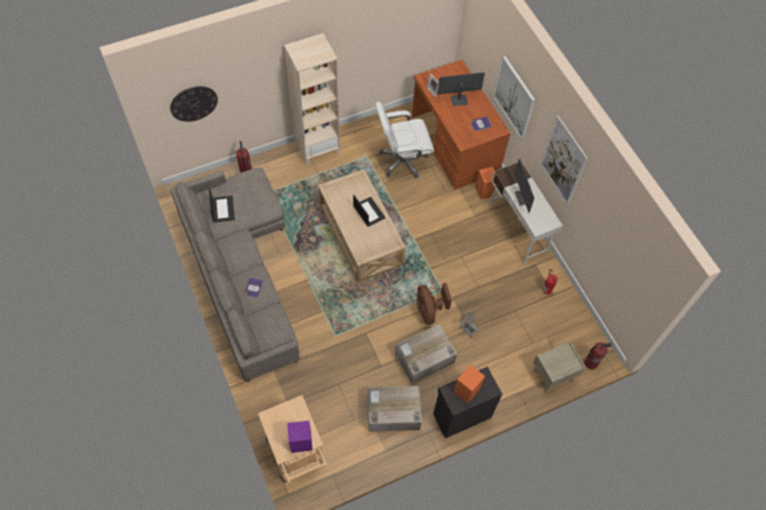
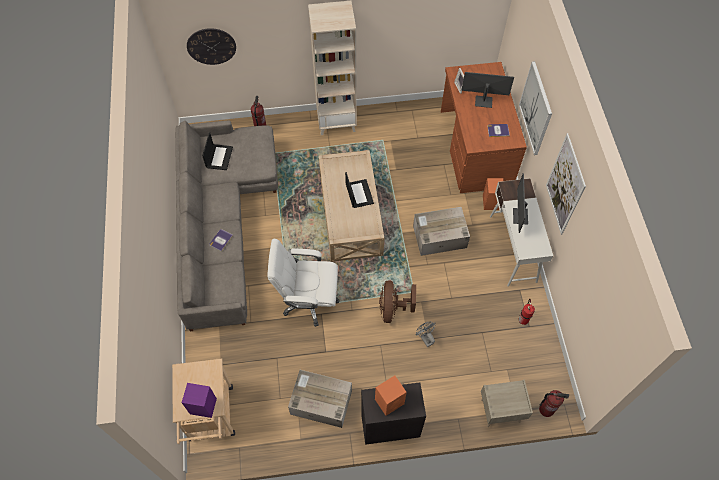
camera: 20 degrees right, 0 degrees up
(402, 160) = (416, 152): white office chair -> white office chair (308, 300)
(424, 358) = (371, 356): cardboard box -> cardboard box (439, 237)

